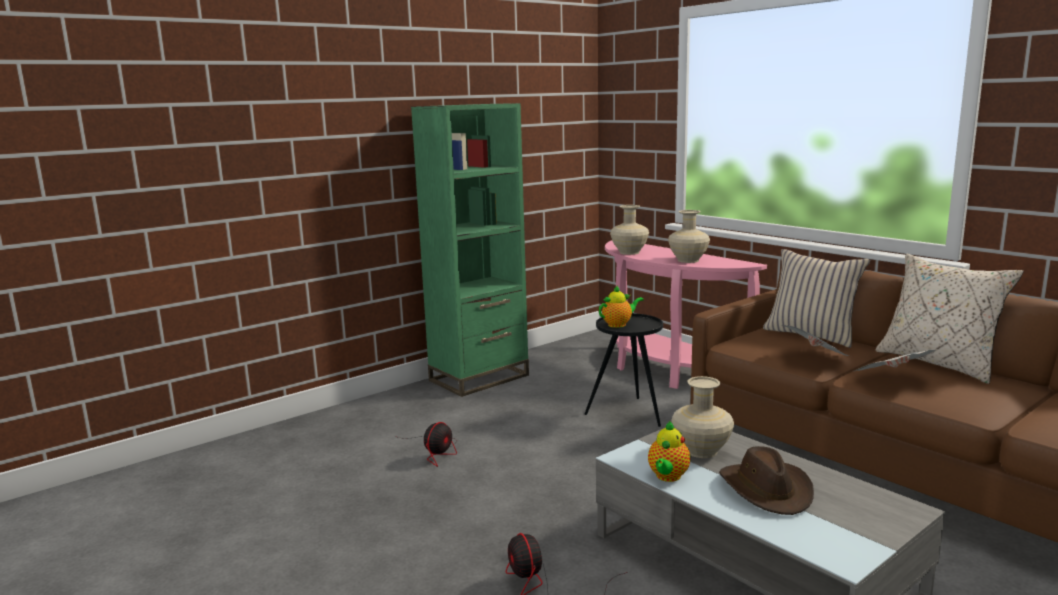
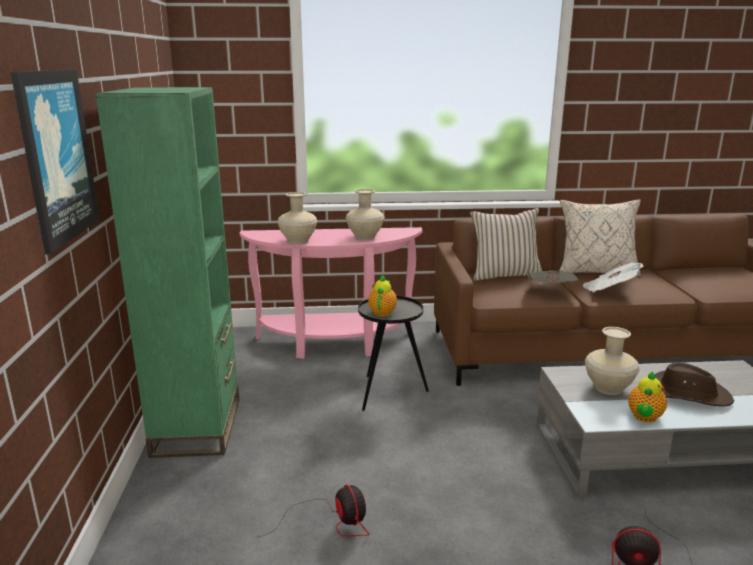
camera: 55 degrees left, 5 degrees up
(356, 144) = (56, 156): none -> picture
(667, 477) = (644, 418): teapot -> teapot turned 60 degrees clockwise

